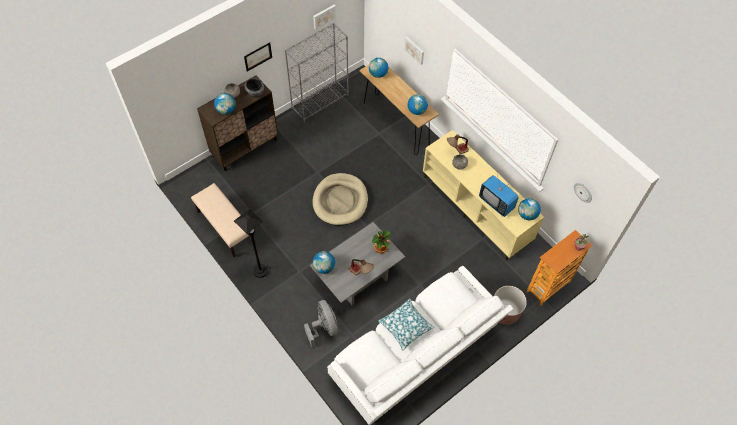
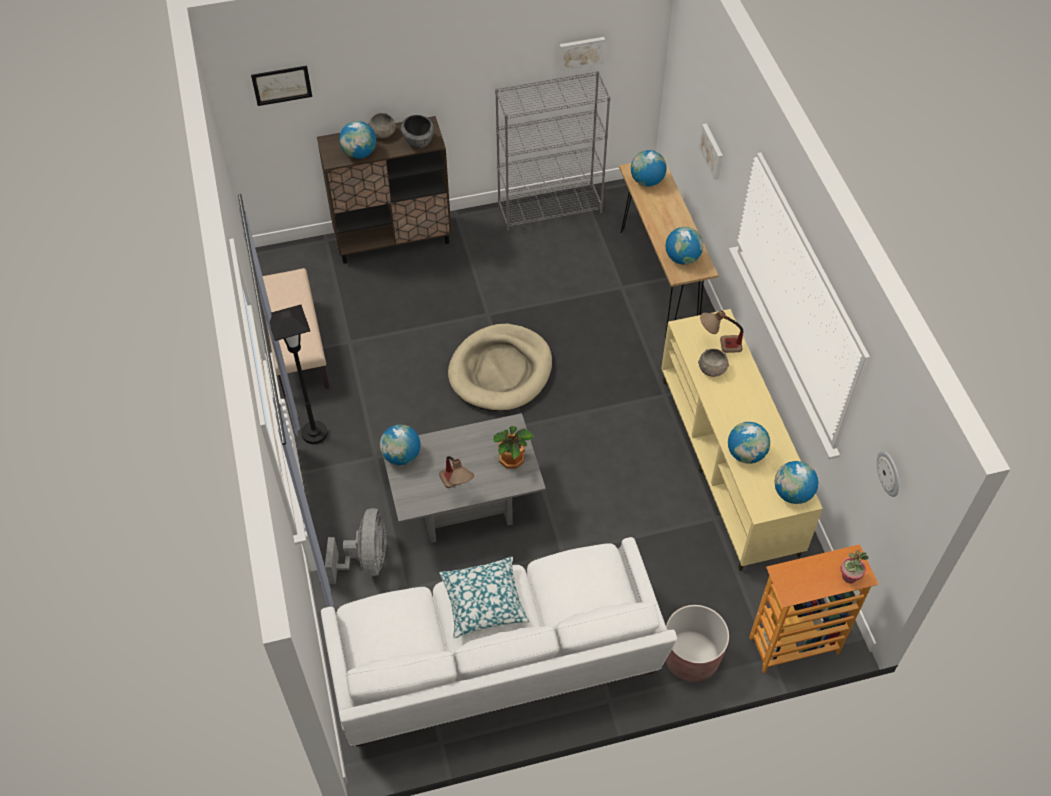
camera: 25 degrees right, 5 degrees down
(258, 56) = (443, 83): picture -> picture (282, 85)
(496, 203) = (746, 454): television -> globe

